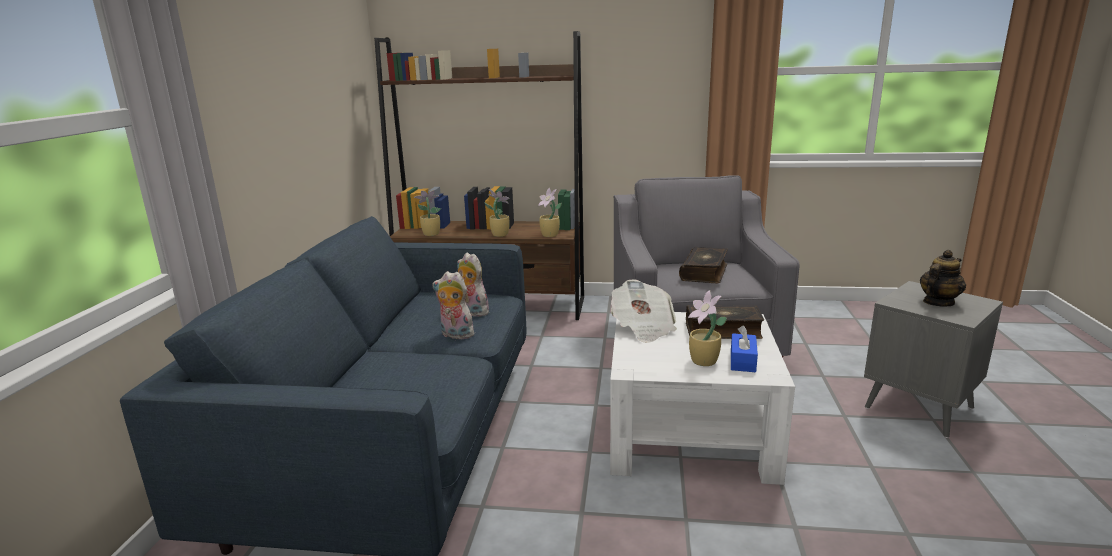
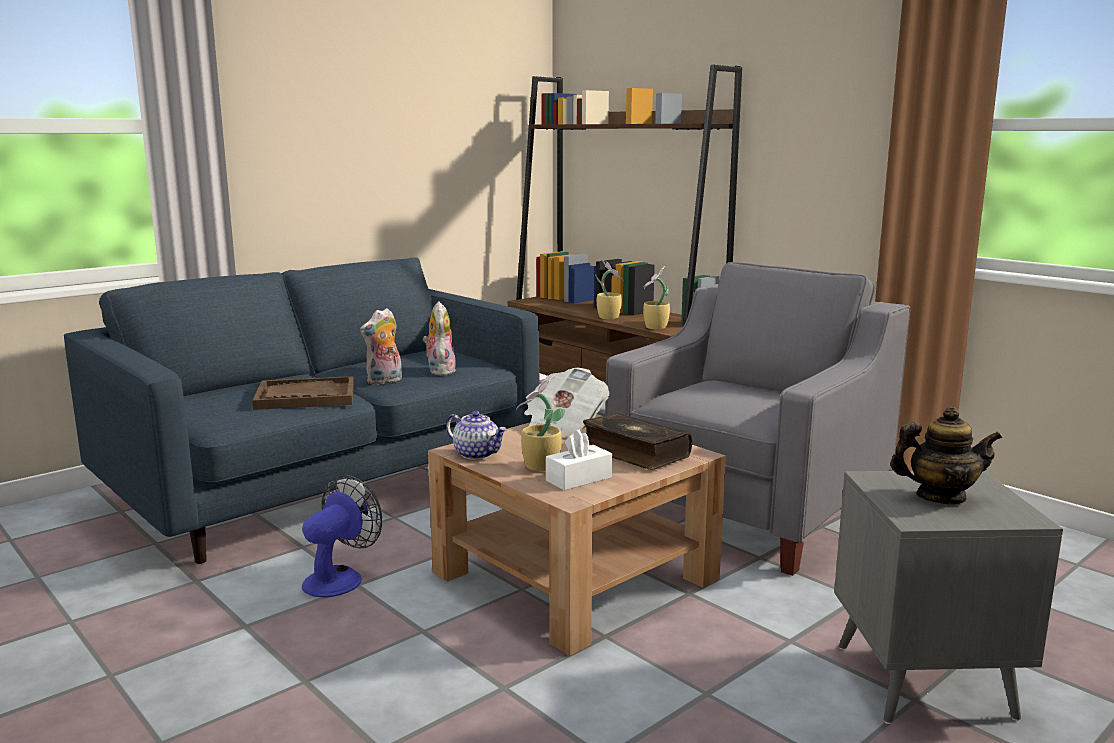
camera: 40 degrees right, 5 degrees down
(428, 372) = (305, 396): none -> brown tray
(430, 234) = (548, 305): potted plant -> none
(455, 335) = (384, 381): plush toy -> plush toy turned 105 degrees counterclockwise
(560, 514) = (340, 578): none -> fan
(648, 368) = (477, 454): none -> teapot
(690, 432) = (575, 576): white coffee table -> brown coffee table
(705, 272) = (733, 396): book -> none
(742, 361) = (579, 479): blue tissue box -> white tissue box

